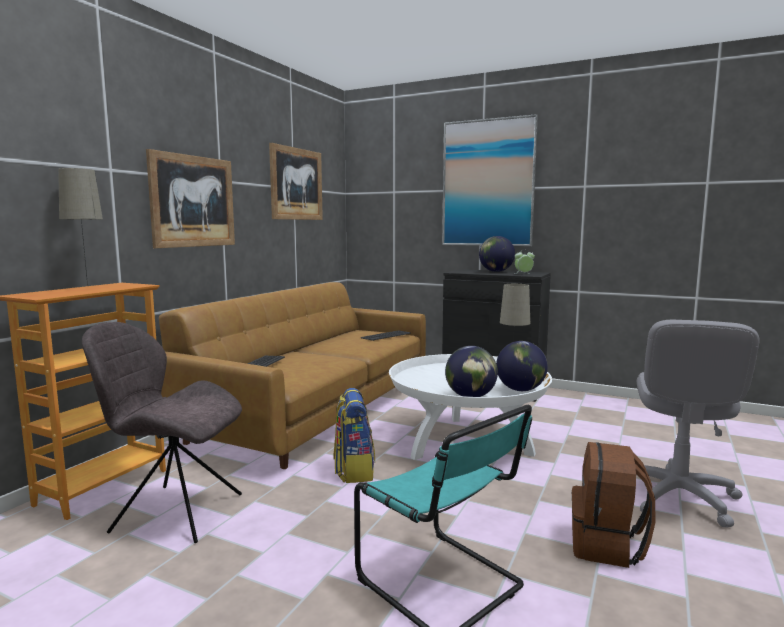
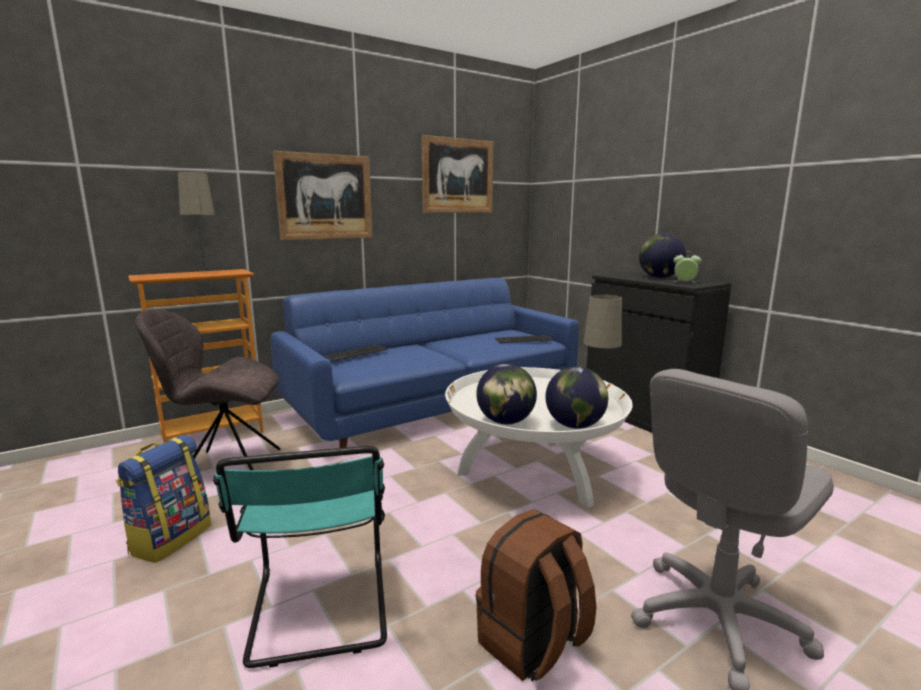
camera: 30 degrees right, 5 degrees up
(174, 512) = (226, 468): grey chair -> grey chair turned 45 degrees counterclockwise
(313, 410) = (433, 403): brown sofa -> blue sofa
(353, 470) = (391, 470): backpack -> backpack (170, 538)
(488, 183) = (668, 166): picture -> none

